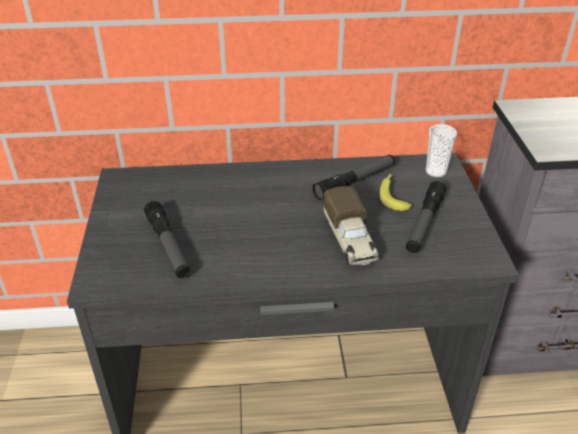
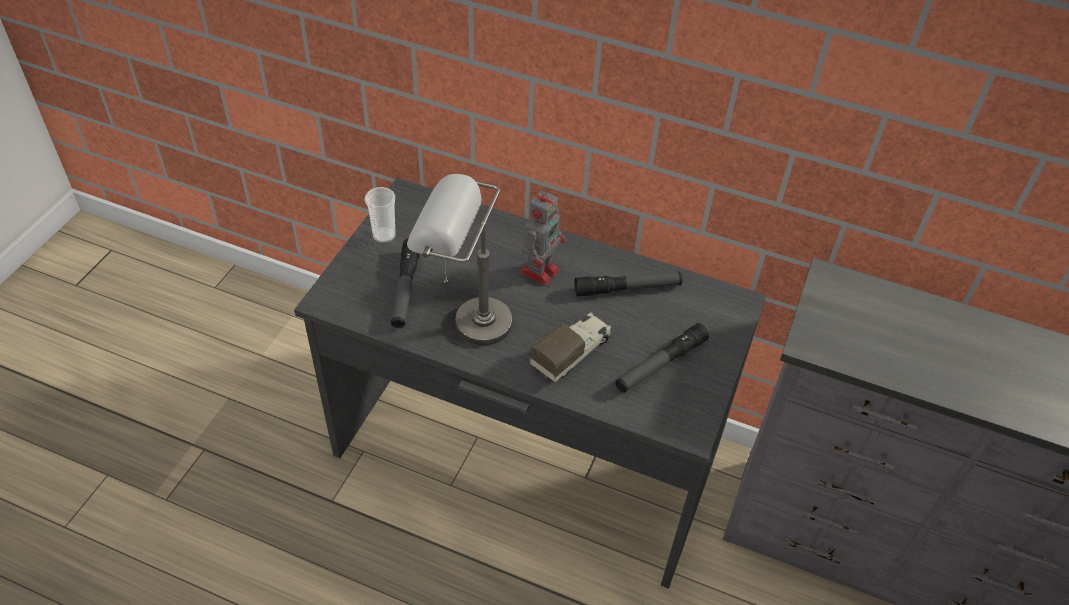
camera: 25 degrees right, 10 degrees up
(239, 250) = (463, 320): none -> grey table lamp
(276, 192) = (540, 270): none -> toy robot
(350, 241) = (572, 353): toy truck -> toy truck turned 150 degrees counterclockwise
(393, 195) = (654, 320): banana -> none
(435, 172) = (722, 310): cup -> cup (384, 235)

